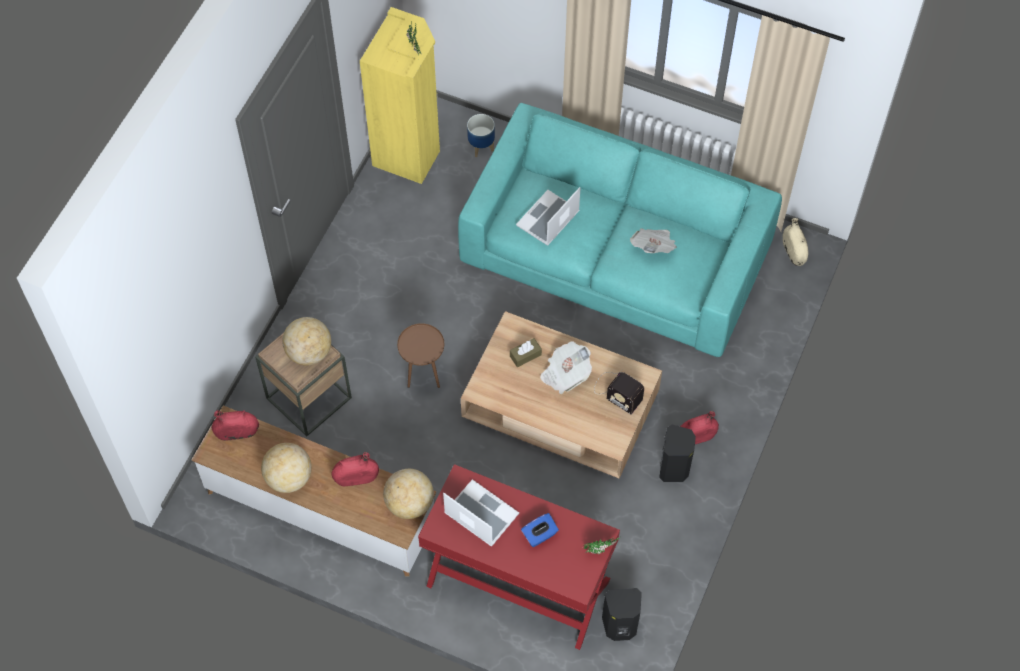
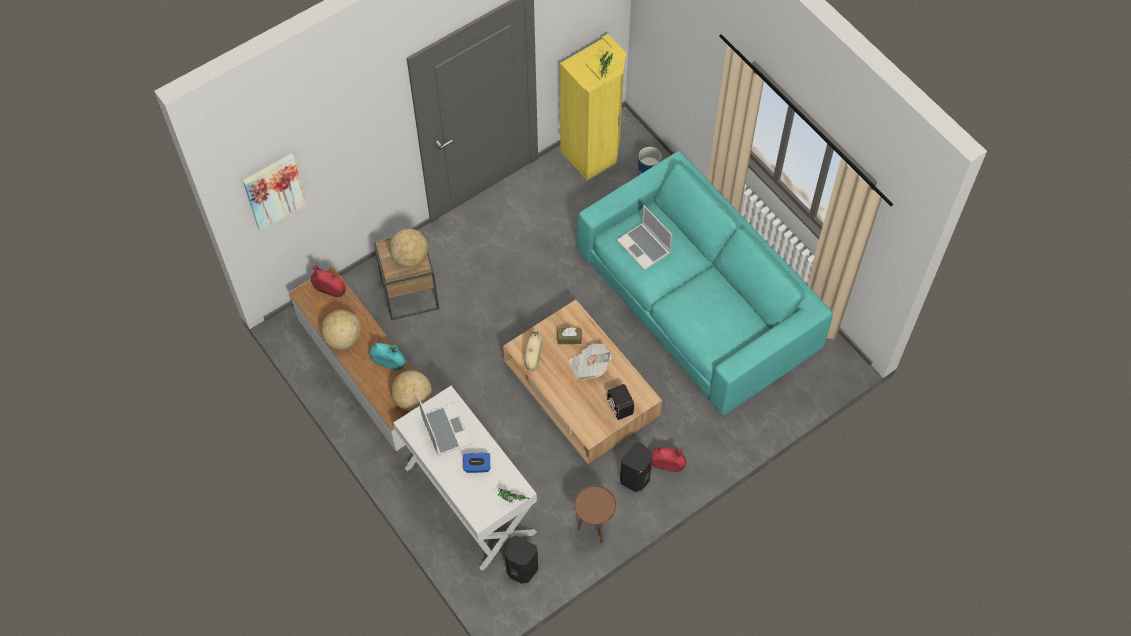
camera: 30 degrees right, 0 degrees up
(150, 343) = (274, 191): none -> picture
(356, 478) = (388, 362): red vase -> turquoise vase
(424, 379) = (497, 321): brown side table -> brown side table (594, 529)
(518, 583) = (469, 500): red console table -> white console table
(548, 220) = (644, 247): laptop -> laptop turned 105 degrees counterclockwise
(653, 247) = (710, 305): newspaper -> none
(793, 252) = (834, 366): beige vase -> beige vase (533, 357)

